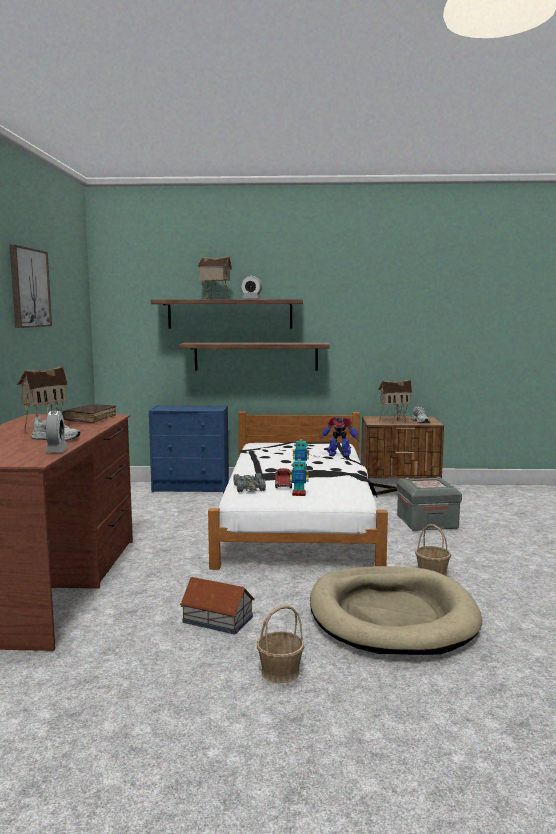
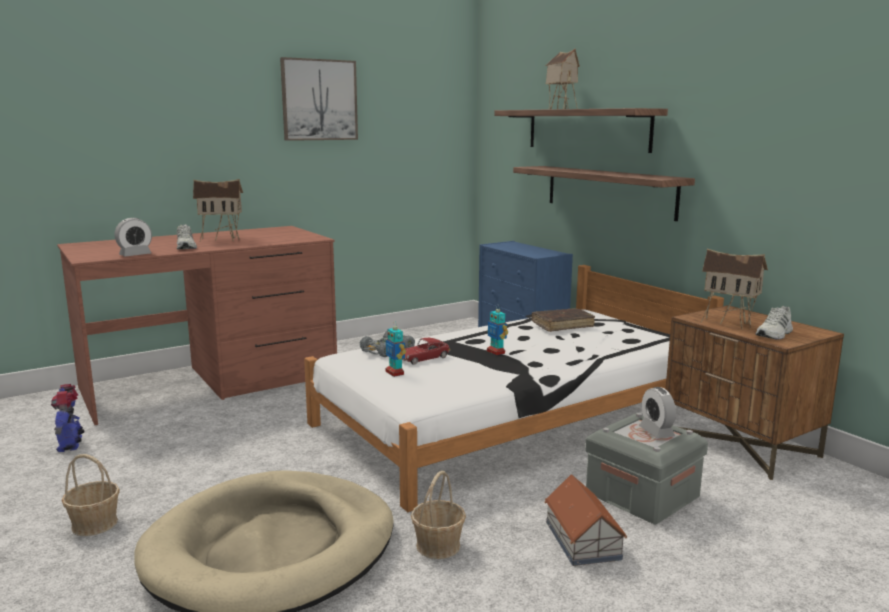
camera: 55 degrees right, 5 degrees up
(90, 419) = (290, 237): brown book -> brown book (562, 325)
(218, 620) = (191, 463): toy house -> toy house (582, 540)
(251, 299) = (599, 108): alarm clock -> alarm clock (656, 432)
(339, 455) = (601, 350): toy robot -> toy robot (71, 444)

